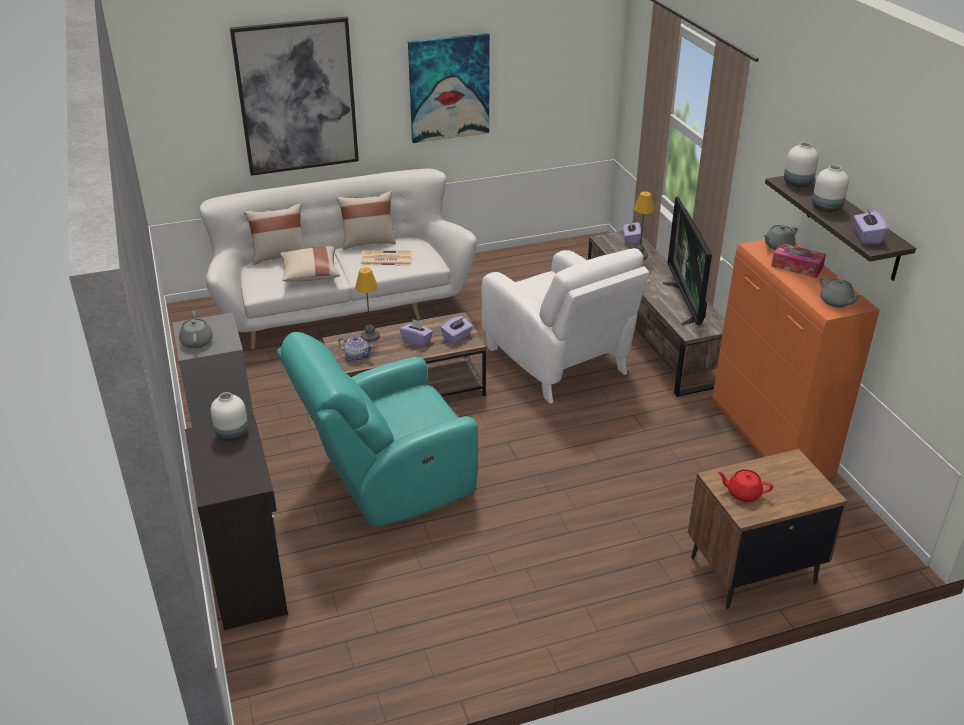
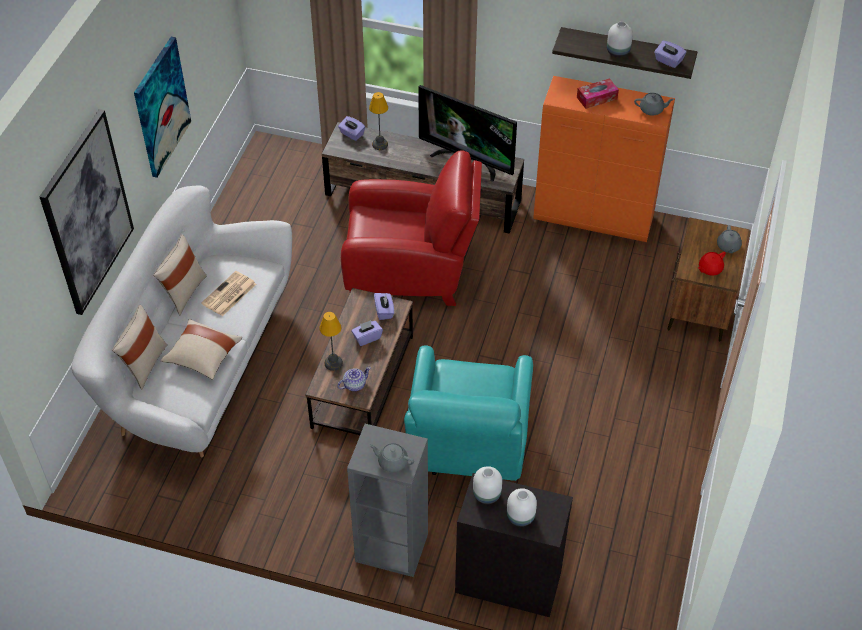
camera: 55 degrees left, 15 degrees up
(559, 363) = (411, 271): white armchair -> red armchair
(778, 246) = (564, 89): grey teapot -> grey teapot (728, 247)
(797, 183) = (574, 42): white vase -> white vase (520, 517)

